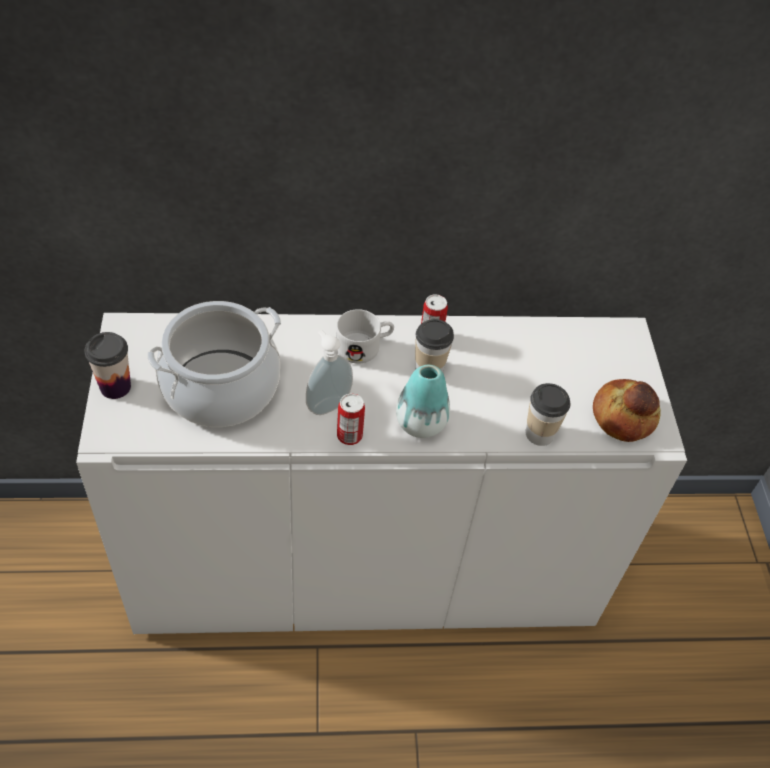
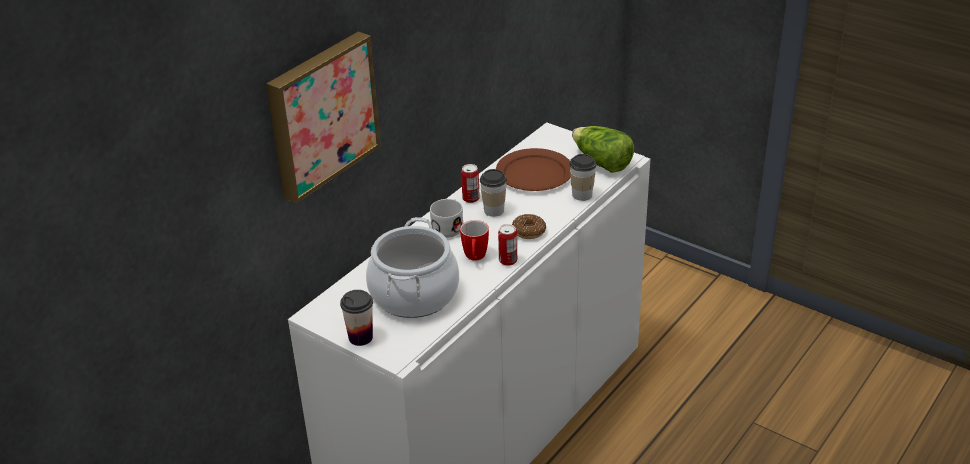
camera: 45 degrees left, 15 degrees down
(196, 116) = (321, 114): none -> picture
(327, 404) = (475, 258): soap dispenser -> mug
(420, 423) = (528, 231): vase -> donut
(535, 365) = (535, 173): none -> brown plate
(623, 416) = (601, 162): bread -> lettuce

